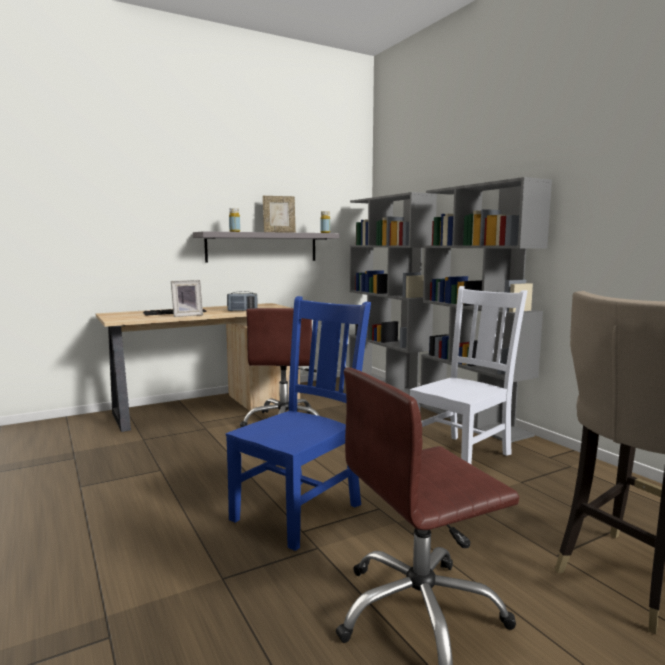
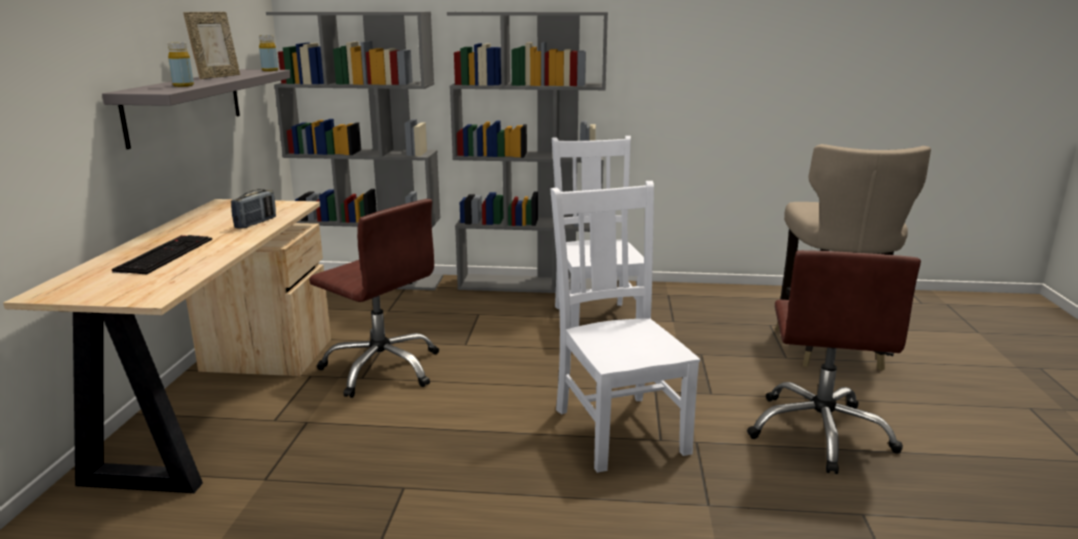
camera: 55 degrees left, 10 degrees up
(187, 315) = (219, 253): picture frame -> none
(300, 510) = (619, 428): blue chair -> white chair

